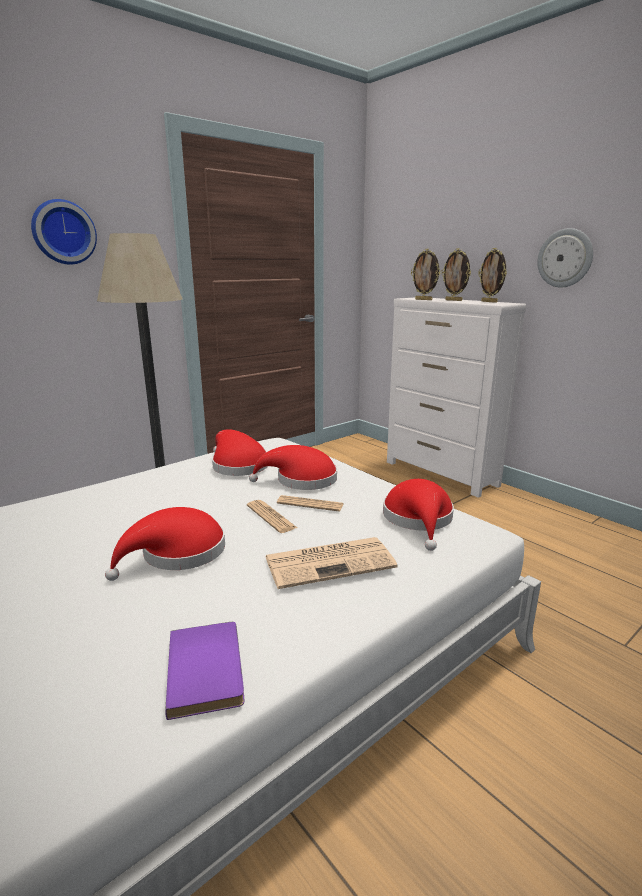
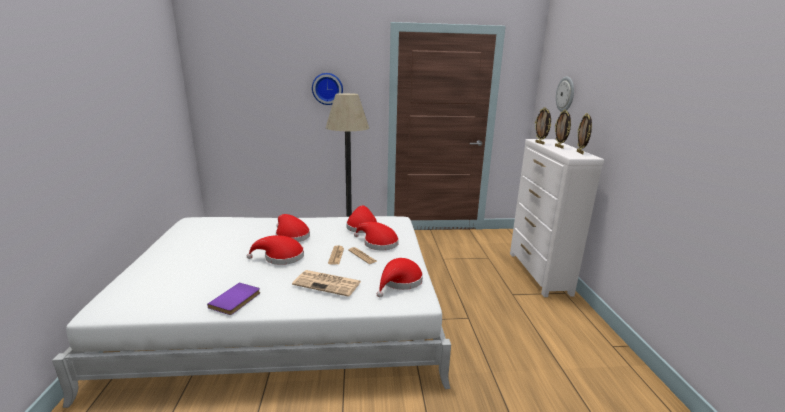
camera: 35 degrees right, 0 degrees up
(137, 513) = (291, 236): none -> red hat
(565, 258) = (633, 128): wall clock -> wall clock (565, 94)

